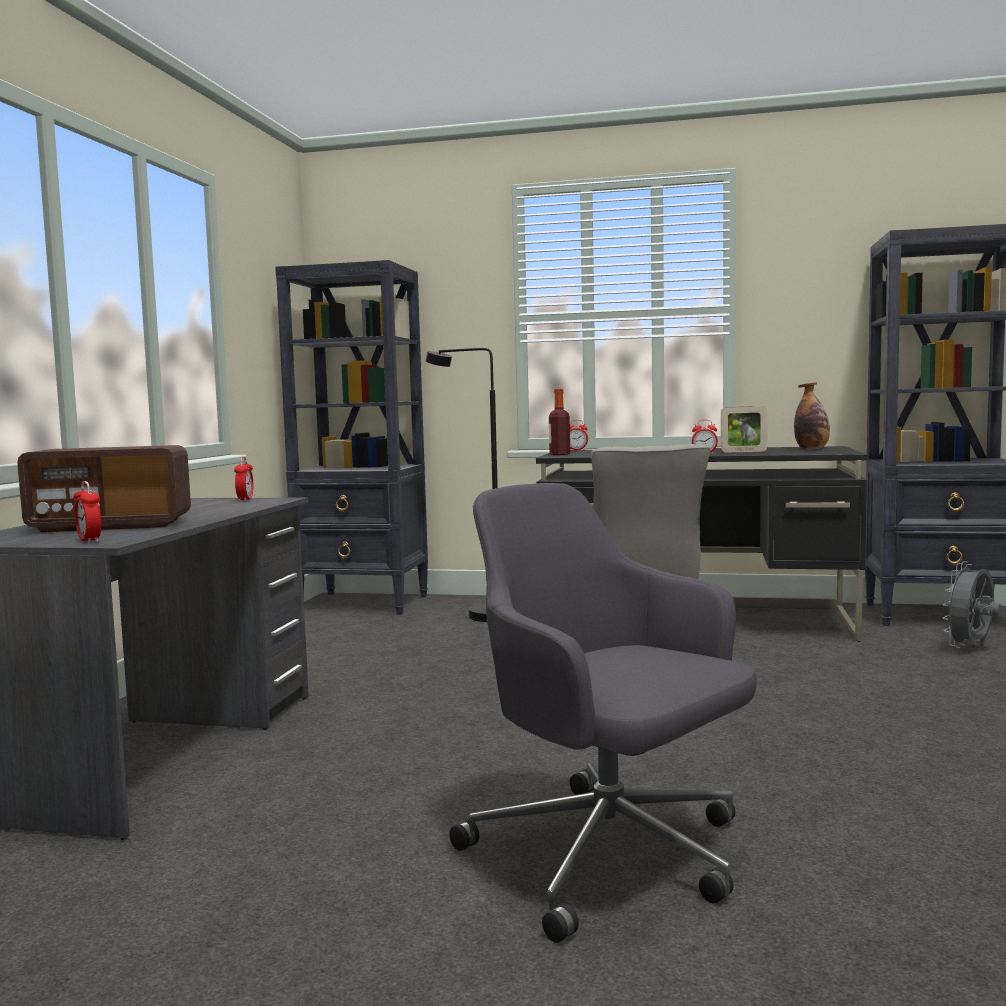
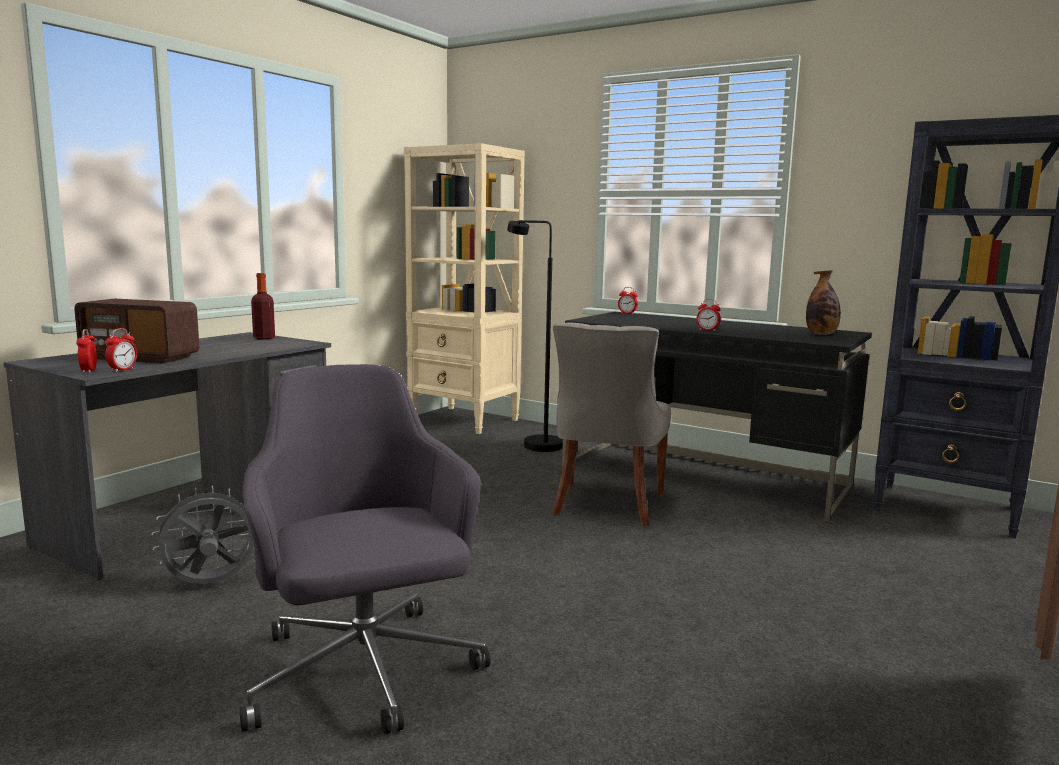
camera: 20 degrees right, 5 degrees up
(245, 500) = (285, 341): alarm clock -> alarm clock (122, 370)
(364, 603) = (464, 420): black bookcase -> beige bookcase
(559, 454) = (595, 318): bottle -> bottle (264, 338)
(743, 451) = (750, 331): picture frame -> none
(971, 648) = (931, 549): grey fan -> grey fan (210, 584)

